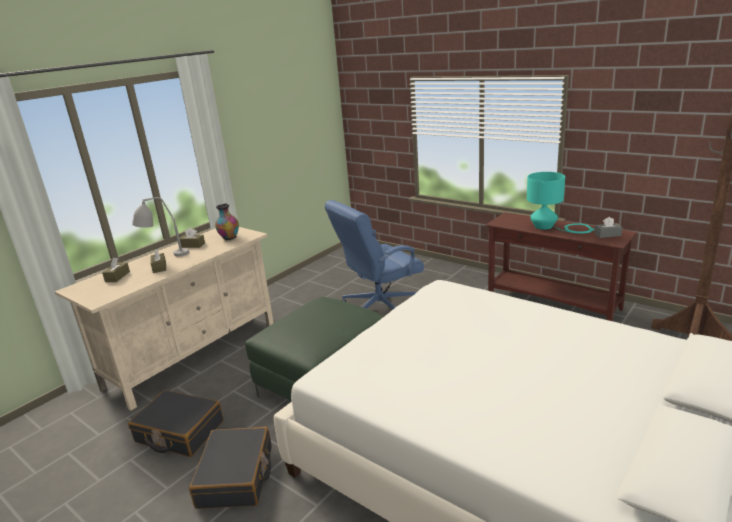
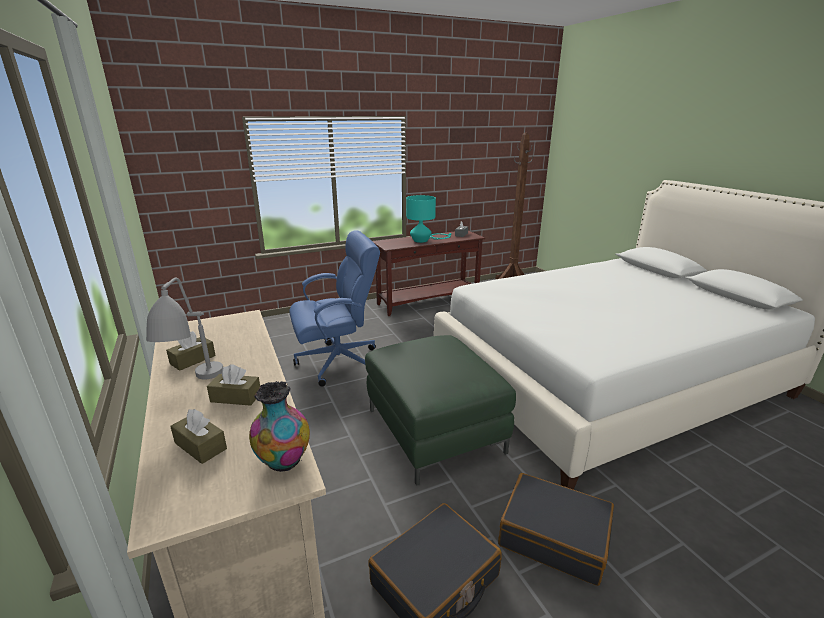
camera: 65 degrees left, 0 degrees up
(229, 238) = (223, 332): vase -> vase (283, 462)
(380, 308) = (338, 362): blue office chair -> blue office chair turned 105 degrees counterclockwise

